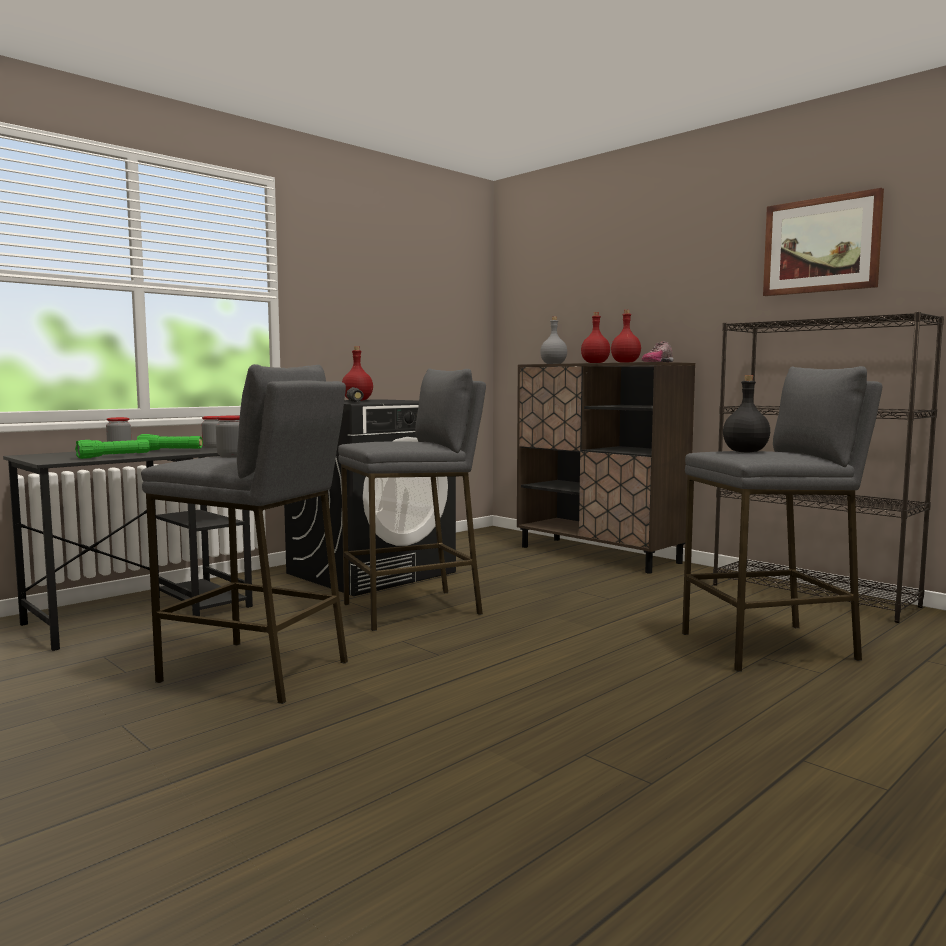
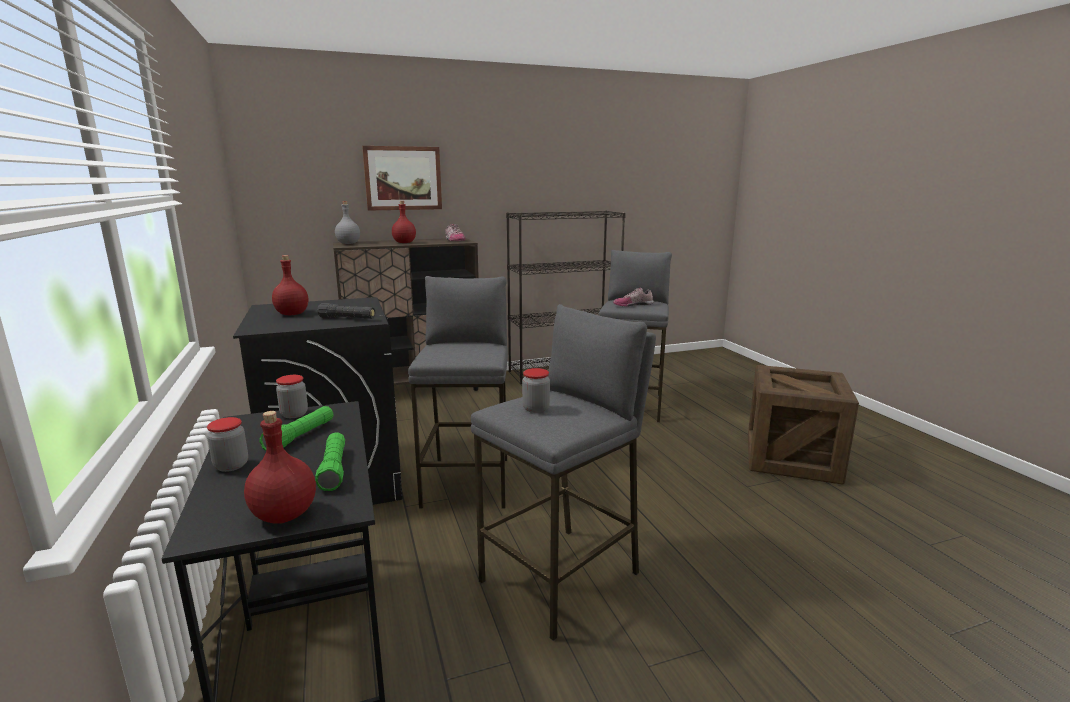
camera: 65 degrees left, 10 degrees up
(625, 362) = (433, 241): red bottle -> red bottle (284, 514)
(746, 452) = (632, 304): black bottle -> shoe
(771, 793) = (791, 458): none -> crate
(821, 245) = (543, 163): picture -> picture (403, 178)

